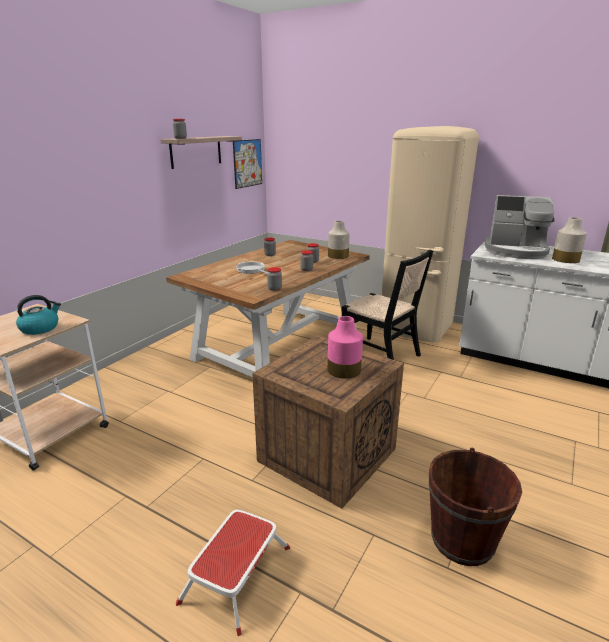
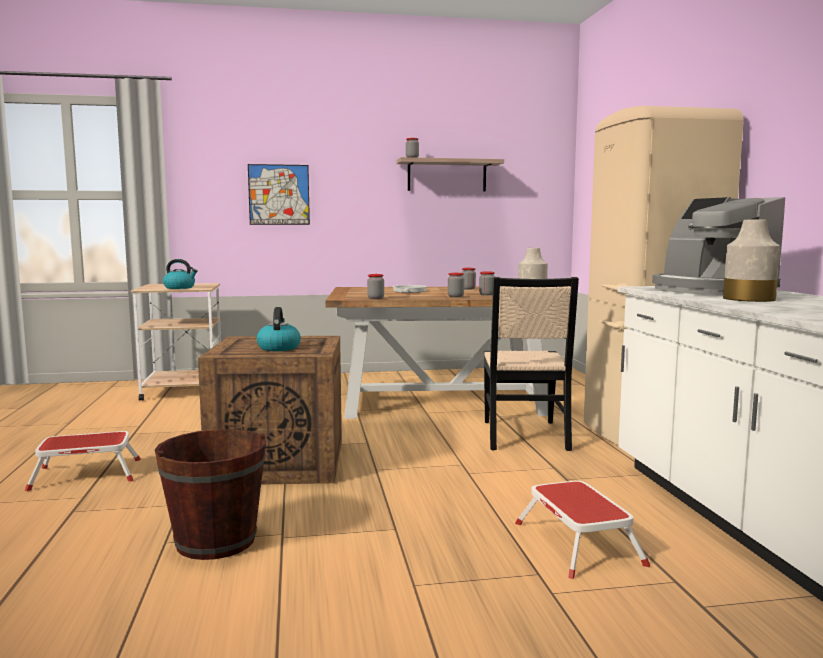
camera: 50 degrees right, 15 degrees down
(247, 163) = (536, 196): picture -> picture (279, 194)
(344, 370) = (278, 348): pink vase -> kettle
(545, 414) = (577, 543): none -> red step ladder

